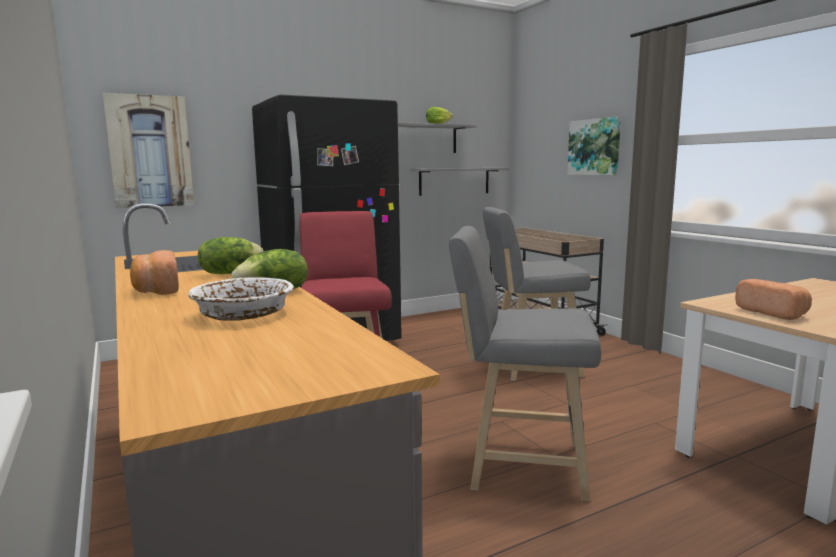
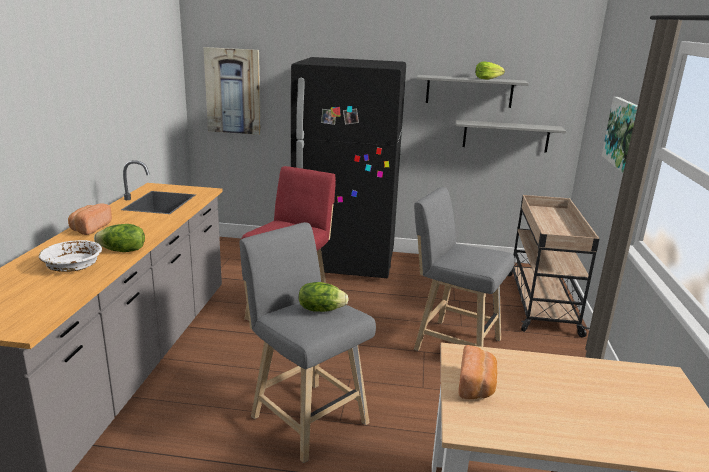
camera: 35 degrees right, 10 degrees up
(230, 273) = (152, 221): lettuce -> lettuce (321, 309)

